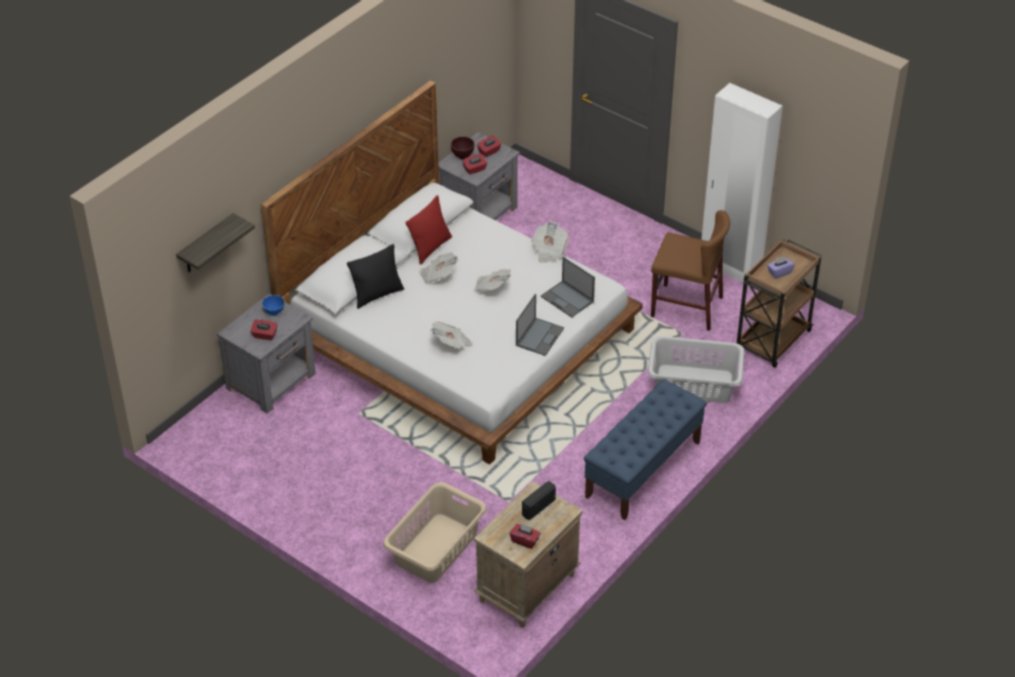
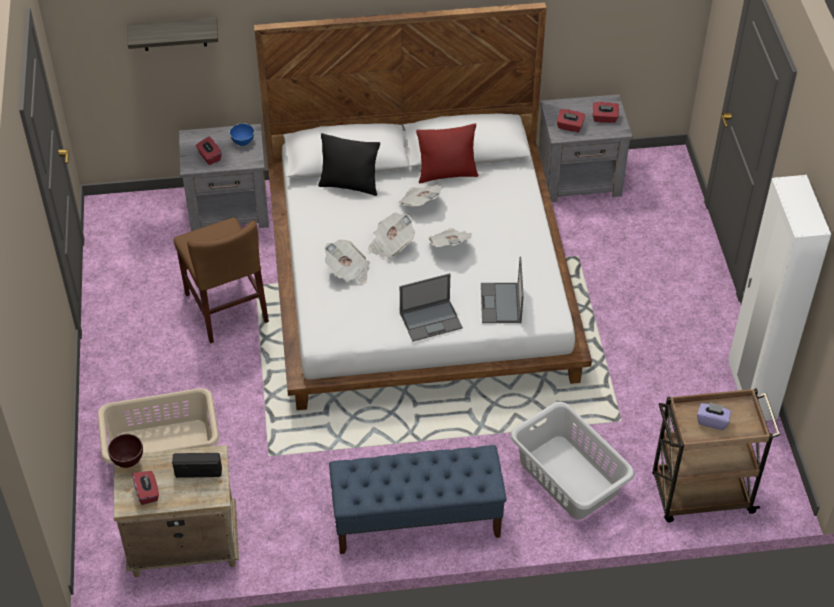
camera: 45 degrees right, 5 degrees up
(463, 157) = (574, 109): brown bowl -> brown bowl (128, 463)
(549, 251) = (545, 247): newspaper -> newspaper (391, 244)
(686, 307) = (658, 398): brown chair -> brown chair (226, 308)

